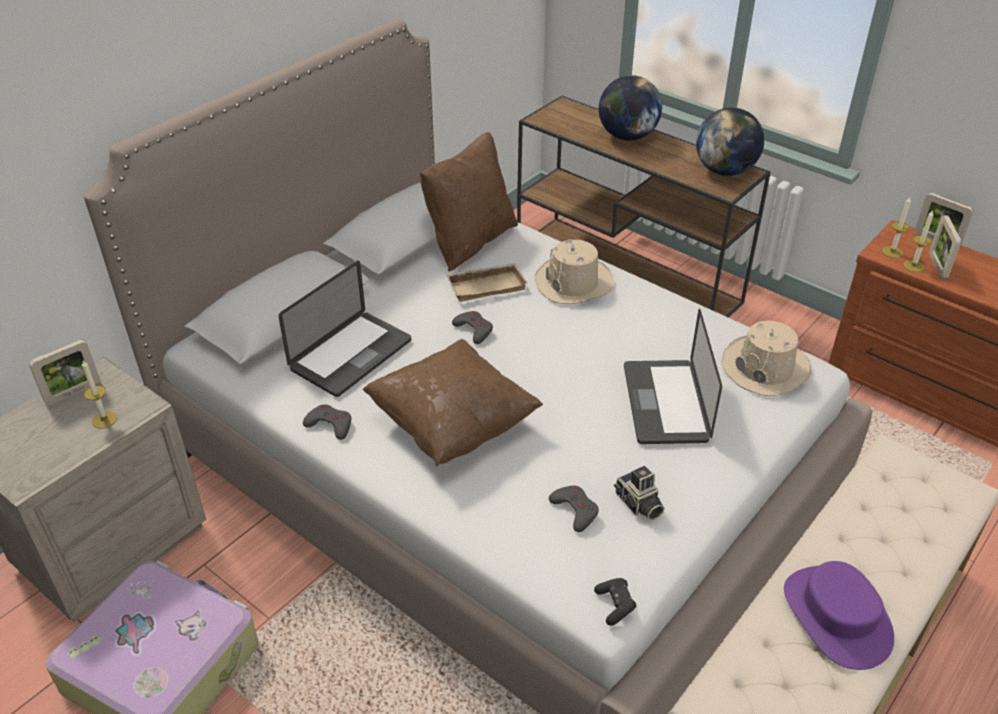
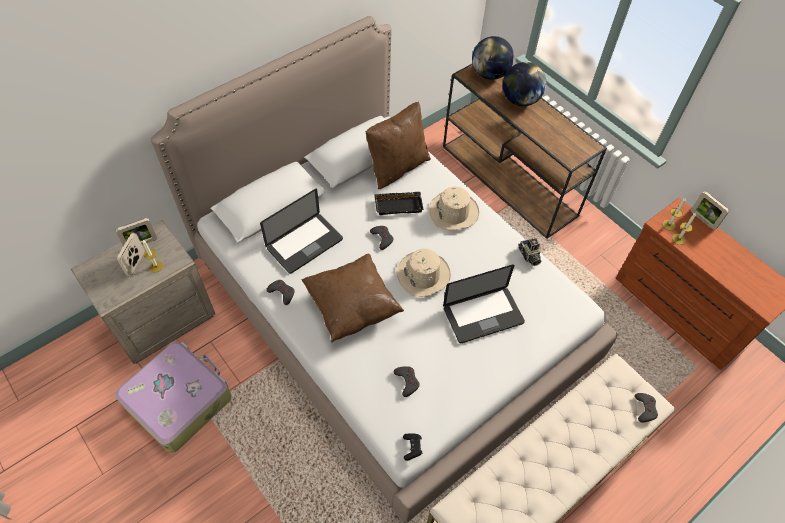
camera: 10 degrees right, 15 degrees up
(487, 285) = (399, 204): beige tray -> black tray
(638, 505) = (445, 384): camera -> camera (529, 256)
(665, 403) = (483, 315): laptop -> laptop turned 120 degrees counterclockwise
(725, 170) = (576, 142): globe -> globe (490, 74)
(766, 368) = (553, 301): beige hat -> beige hat (423, 275)
(837, 616) = (543, 472): purple hat -> none
(937, 266) = (694, 242): picture frame -> picture frame (136, 264)
(956, 497) = (645, 408): none -> grey game controller

